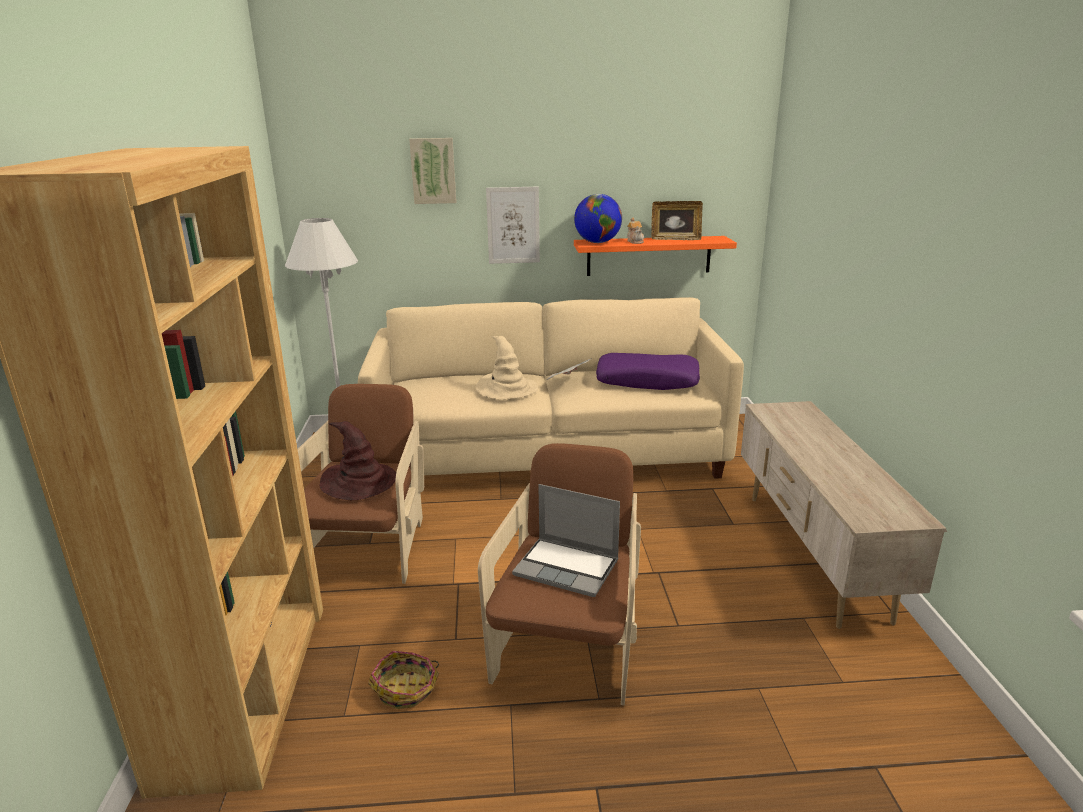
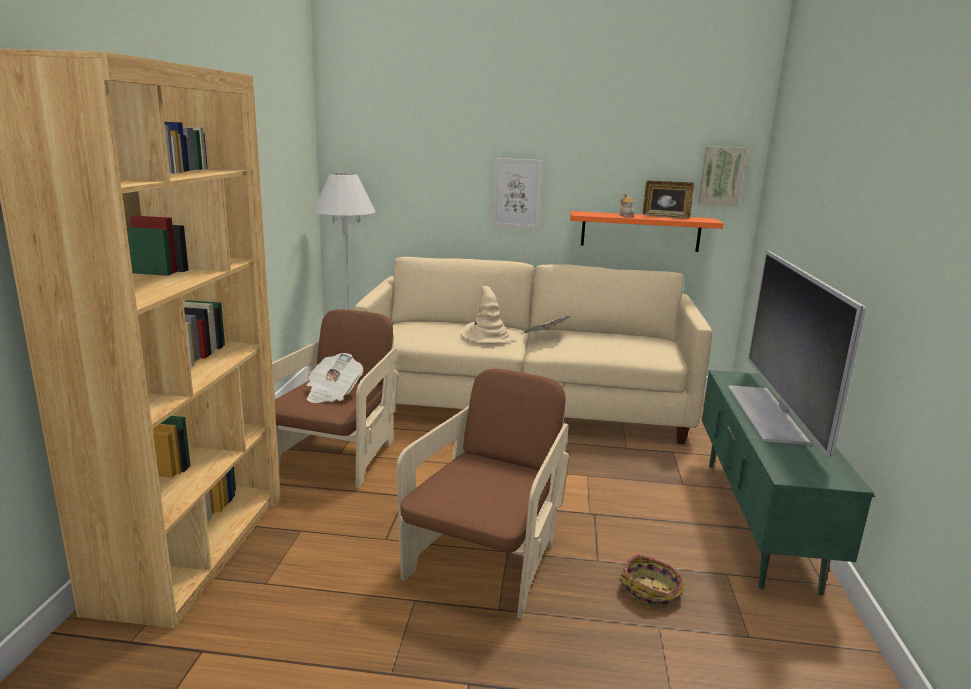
camera: 10 degrees right, 5 degrees down
(359, 483) = (332, 393): brown hat -> newspaper
(406, 689) = (327, 571): basket -> basket (651, 591)
(433, 171) = (450, 140): picture -> picture (721, 176)
(568, 568) = (487, 480): laptop -> none
(597, 242) = (590, 214): globe -> none
(647, 381) = (621, 343): purple pillow -> none
(812, 554) = (755, 521): beige tv stand -> green tv stand
(820, 449) = (768, 413): none -> television

